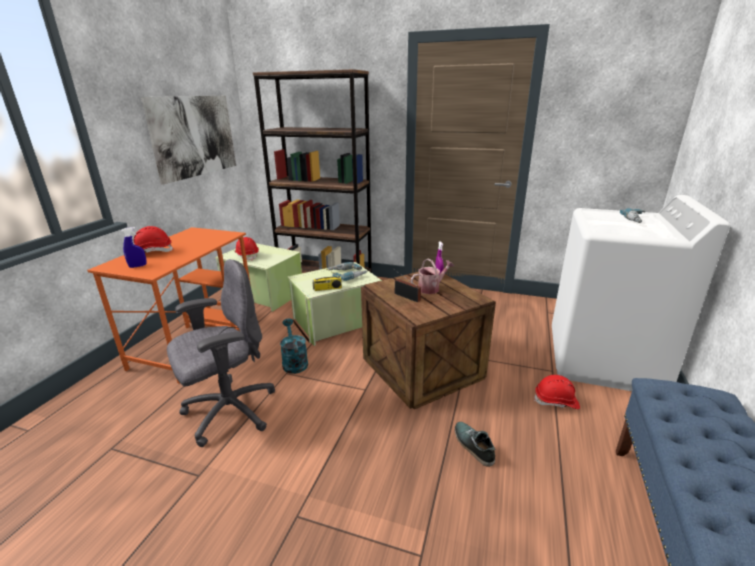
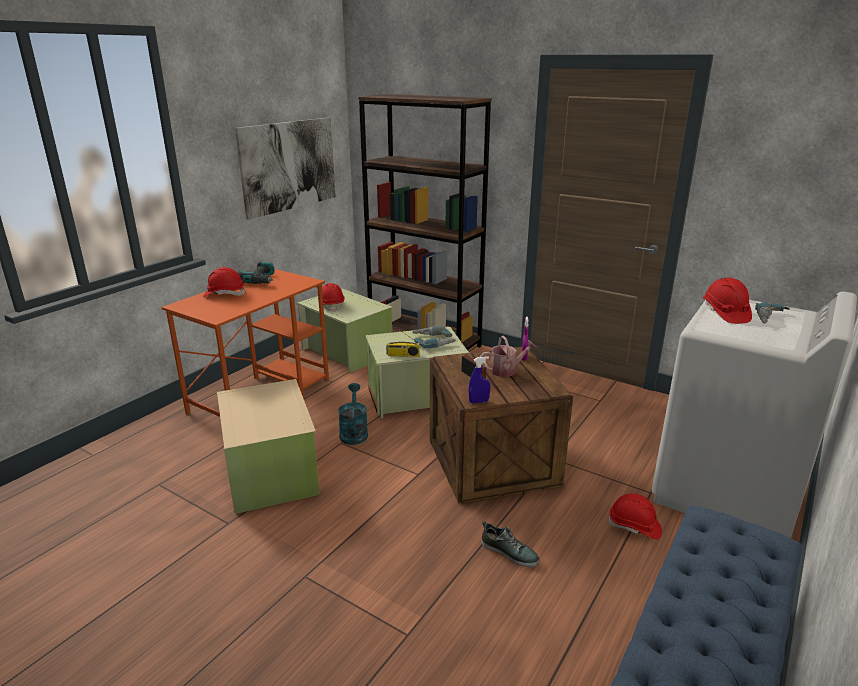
camera: 15 degrees right, 0 degrees up
(138, 266) = (207, 308): blue spray bottle -> blue spray bottle (478, 402)
(185, 237) = (262, 280): none -> power drill
(229, 412) = (272, 471): grey office chair -> beige storage box
(473, 446) = (509, 552): shoe -> shoe turned 135 degrees clockwise
(602, 220) = (725, 313): none -> red hard hat

